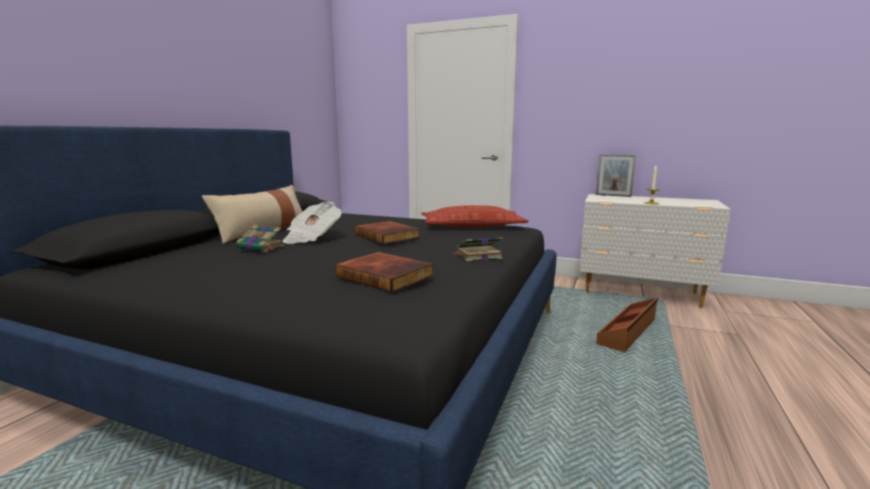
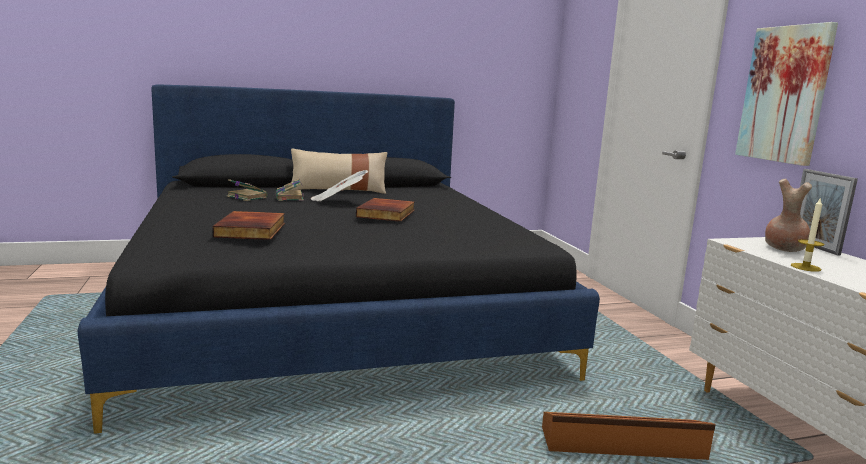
camera: 50 degrees right, 0 degrees up
(472, 226) = (499, 229): pillow -> none
(477, 256) = (373, 245): book -> book (246, 197)
(572, 113) = (785, 94): none -> picture
(614, 198) = (783, 248): none -> brown vase

